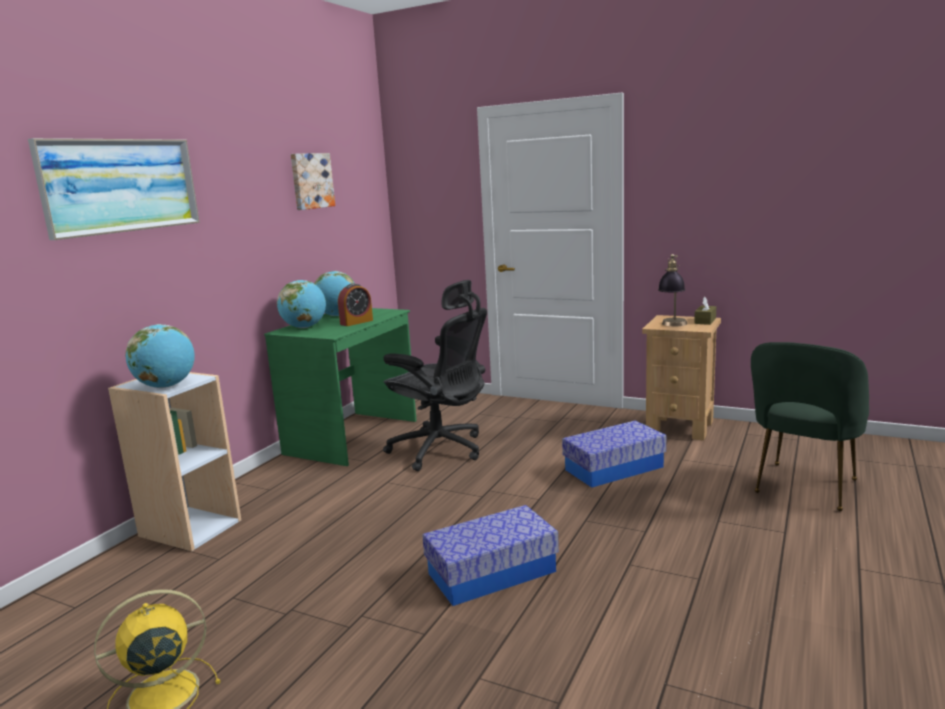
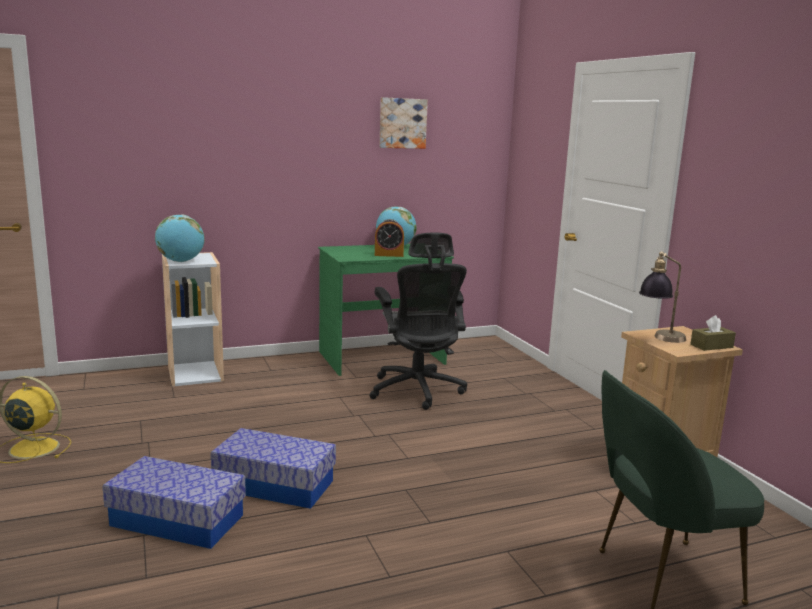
camera: 40 degrees right, 0 degrees up
(121, 185) = (201, 110): picture -> none
(304, 327) = (350, 249): globe -> none
(614, 468) = (516, 466): storage box -> storage box (177, 520)

